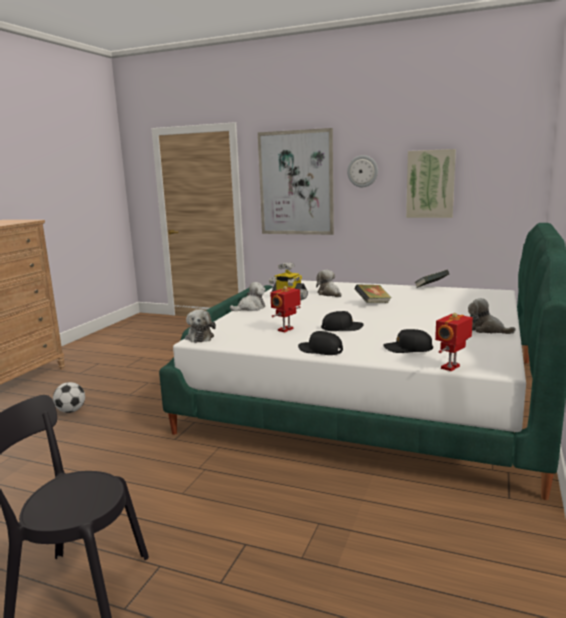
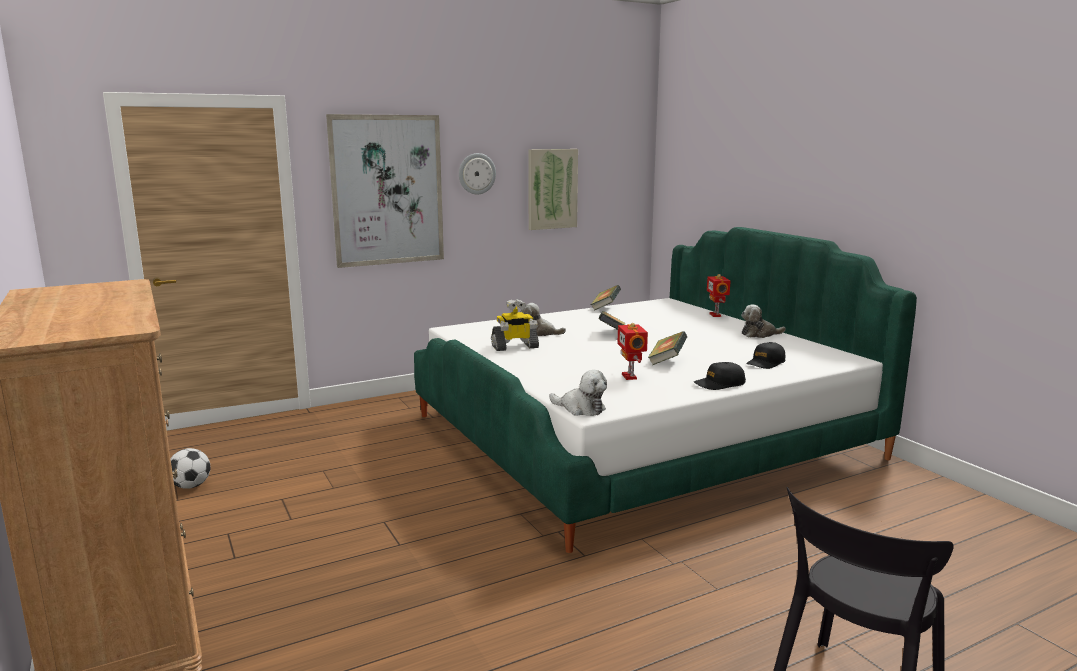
camera: 50 degrees left, 0 degrees up
(71, 411) = (373, 599): football -> football (190, 486)
(250, 308) = (516, 367): plush toy -> none
(342, 328) = (667, 361): black cap -> book
(451, 367) = (830, 367): toy robot -> toy robot (716, 315)

